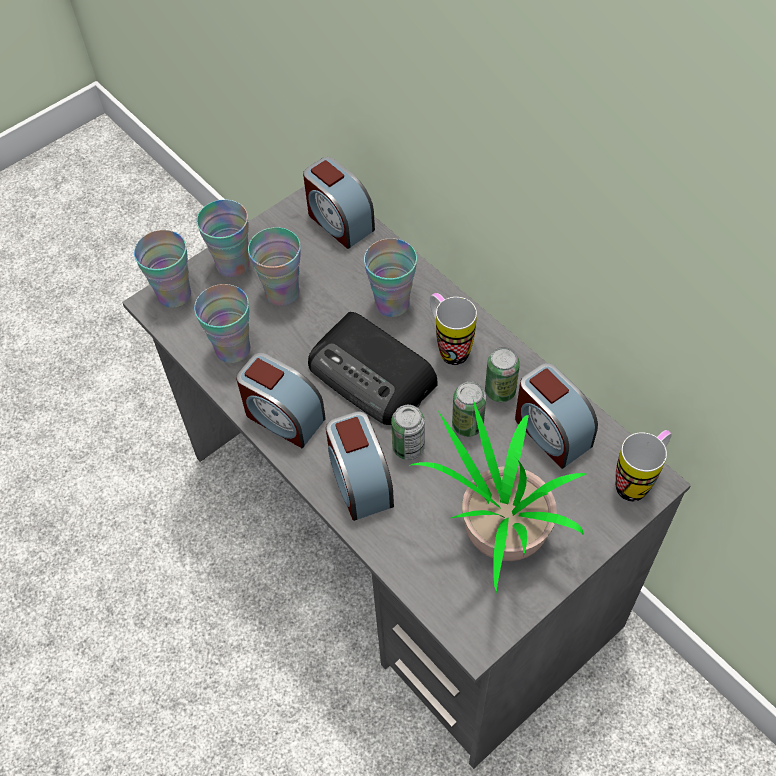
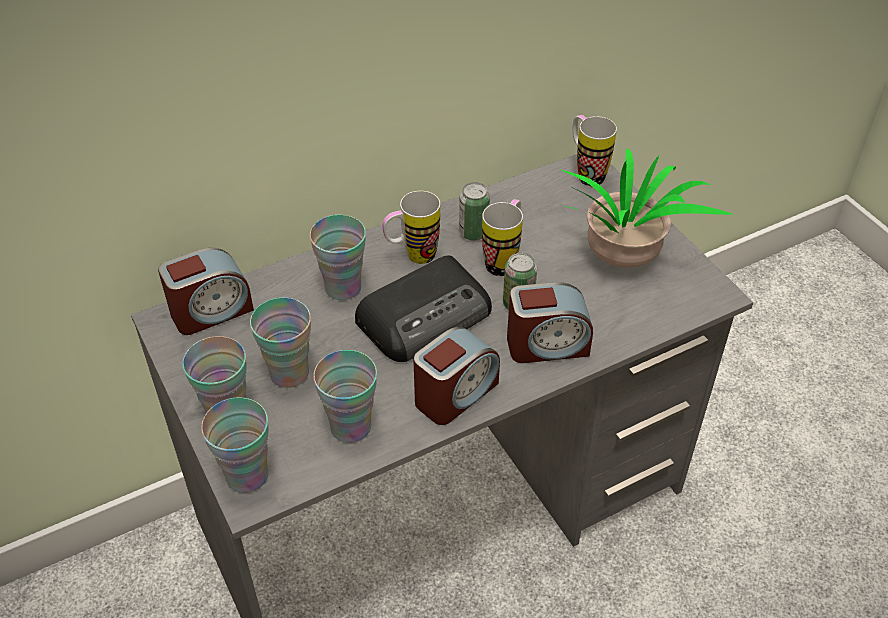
camera: 80 degrees left, 10 degrees down
(467, 425) = (504, 260): can -> mug
(551, 432) = (525, 210): alarm clock -> none

